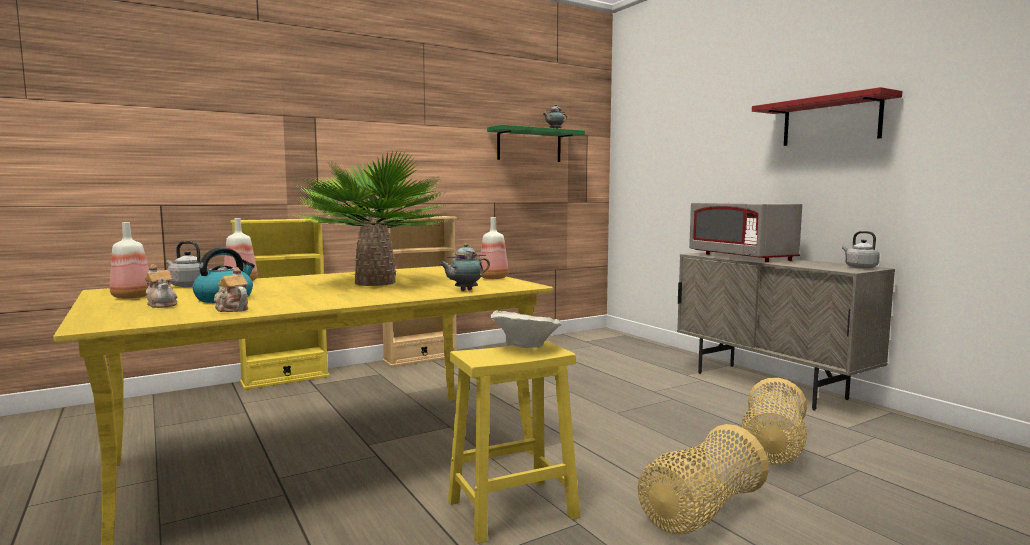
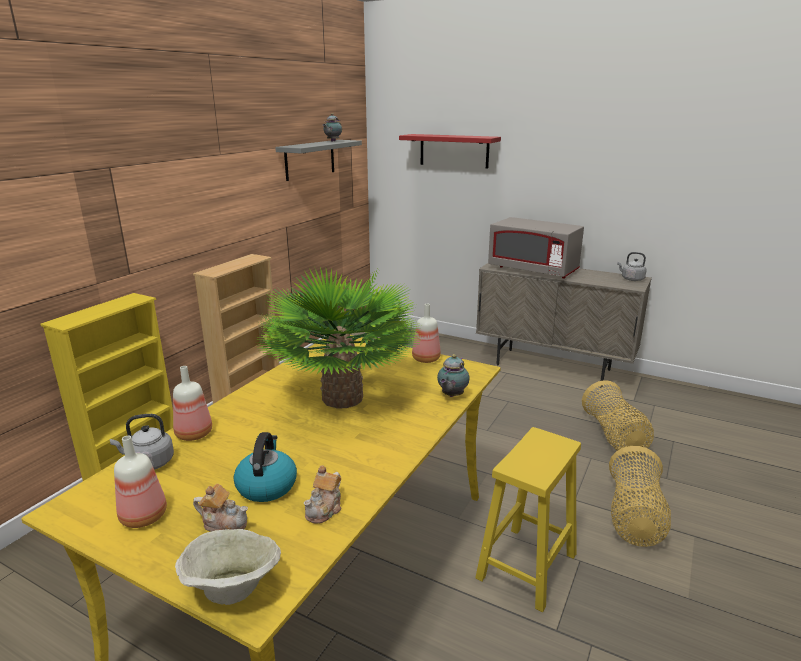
camera: 30 degrees left, 15 degrees up
(231, 309) = (325, 509): teapot -> teapot turned 75 degrees counterclockwise
(525, 347) = (536, 444): beige bowl -> beige bowl (233, 588)
(529, 145) = (310, 159): green shelf -> grey shelf
(830, 121) = (605, 156): red shelf -> red shelf (454, 151)

